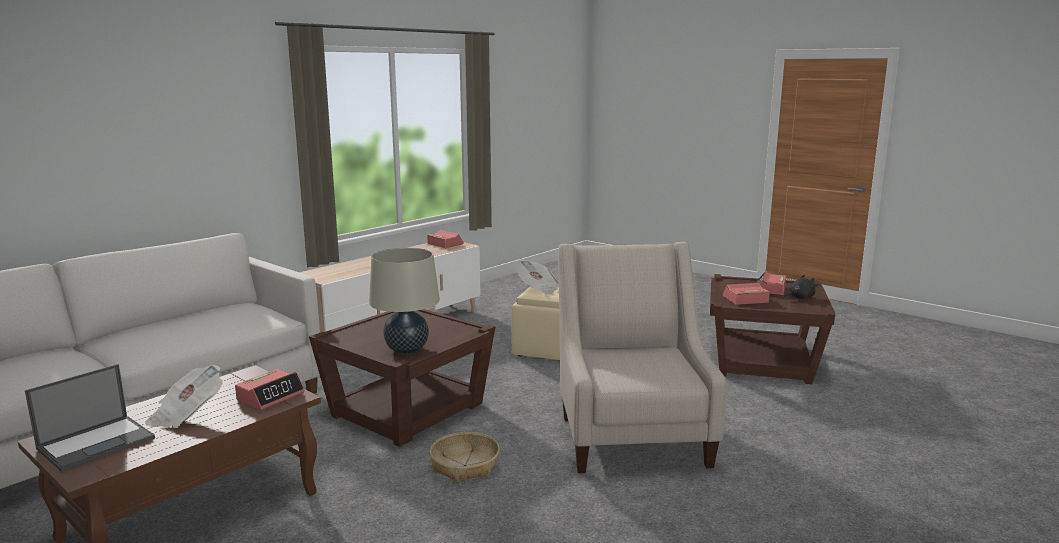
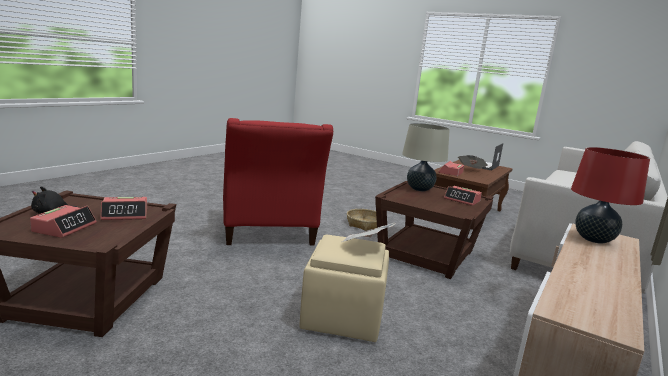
camera: 170 degrees right, 0 degrees up
(341, 272) = (594, 239): none -> red table lamp
(445, 244) = (597, 316): alarm clock -> alarm clock (462, 200)
(631, 435) = (268, 234): beige armchair -> red armchair

